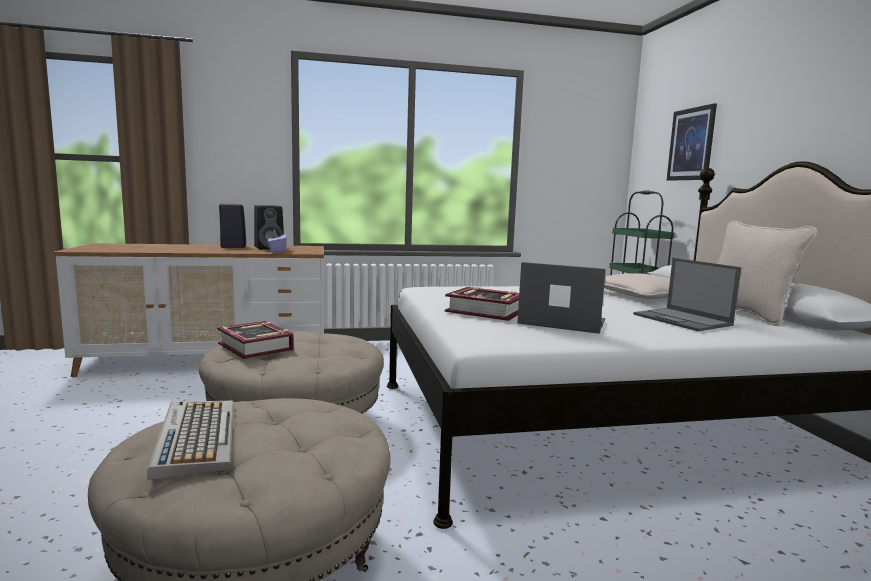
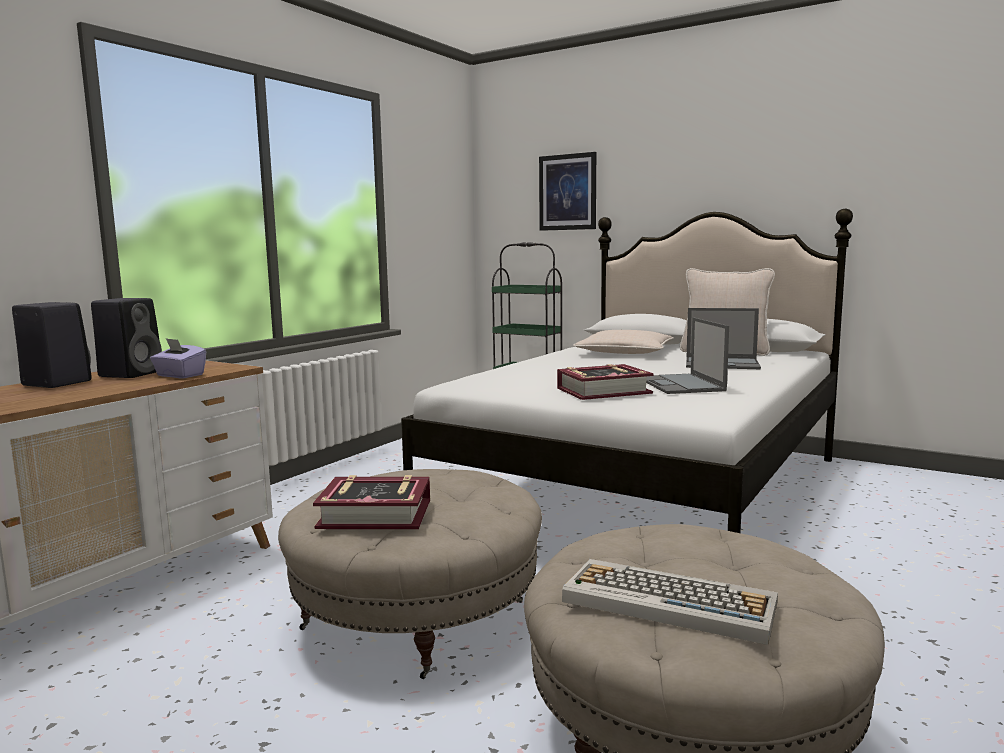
camera: 45 degrees left, 0 degrees up
(560, 322) = (681, 384): laptop -> laptop turned 75 degrees counterclockwise

